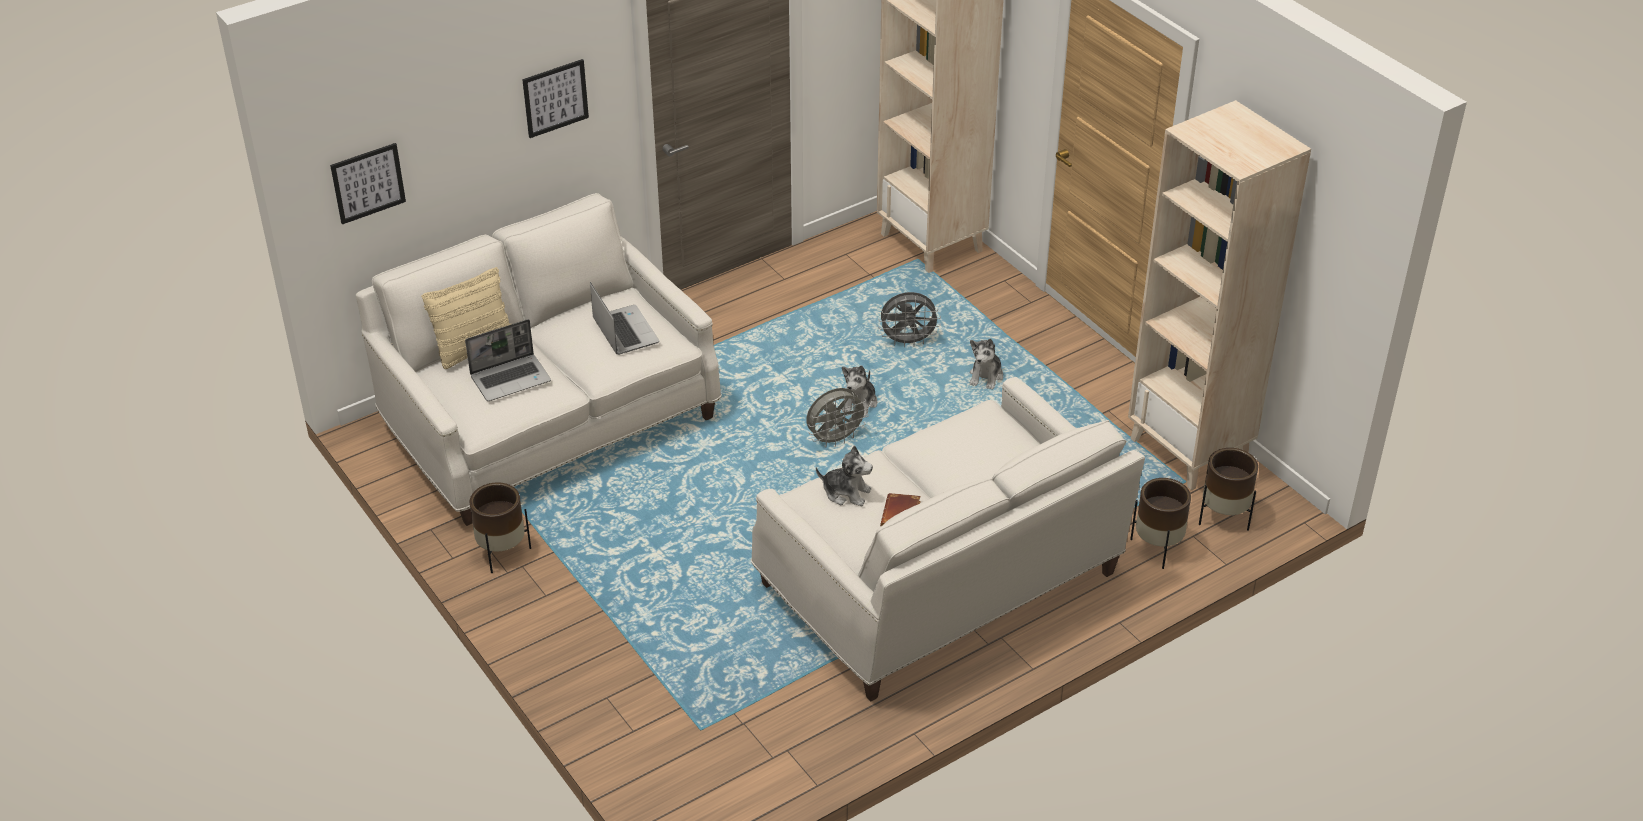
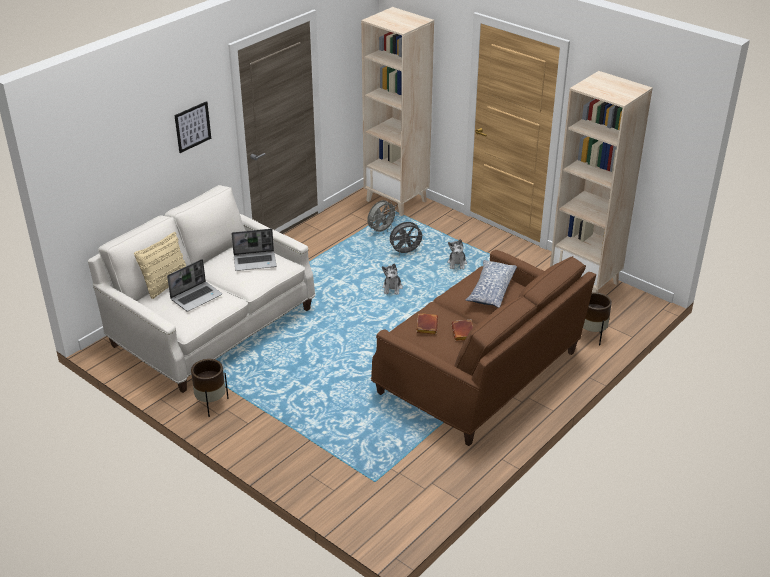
camera: 15 degrees left, 5 degrees down
(368, 183) = (90, 187): picture -> none
(624, 331) = (255, 261): laptop -> laptop turned 120 degrees clockwise
(835, 439) = (386, 309): grey fan -> grey fan (381, 230)
(846, 492) = (426, 325): plush toy -> brown book
(942, 583) = (481, 374): white sofa -> brown sofa
(980, 447) = (491, 290): none -> pillow
(1224, 517) = (619, 313): brown planter -> none

